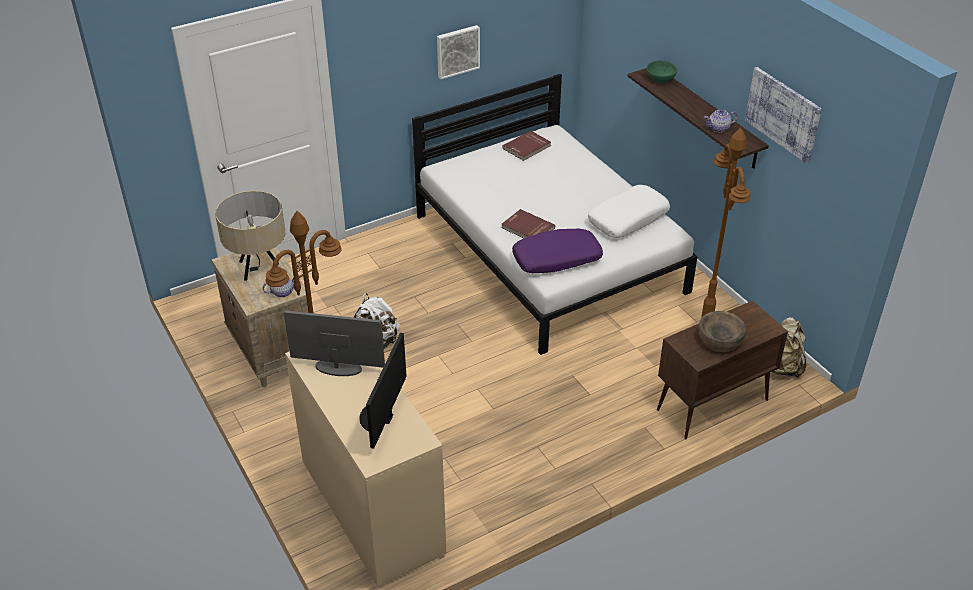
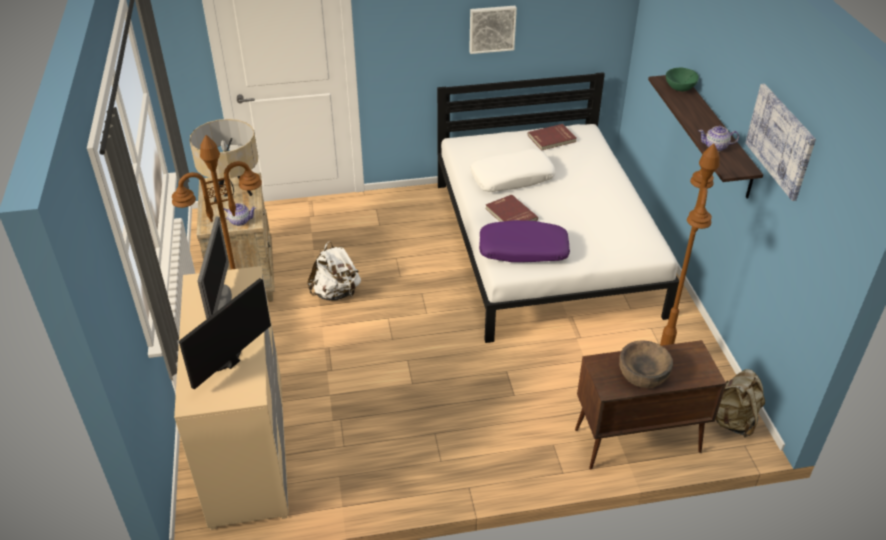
camera: 20 degrees right, 0 degrees up
(338, 368) = (220, 301): monitor -> monitor turned 60 degrees clockwise
(628, 218) = (617, 227): white pillow -> white pillow (512, 178)

